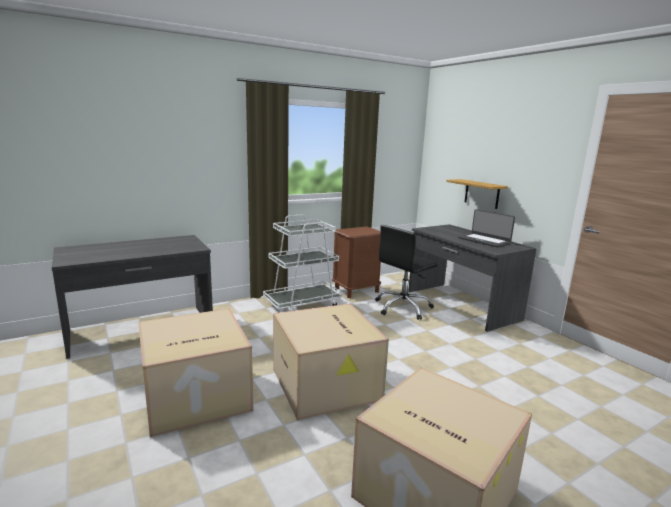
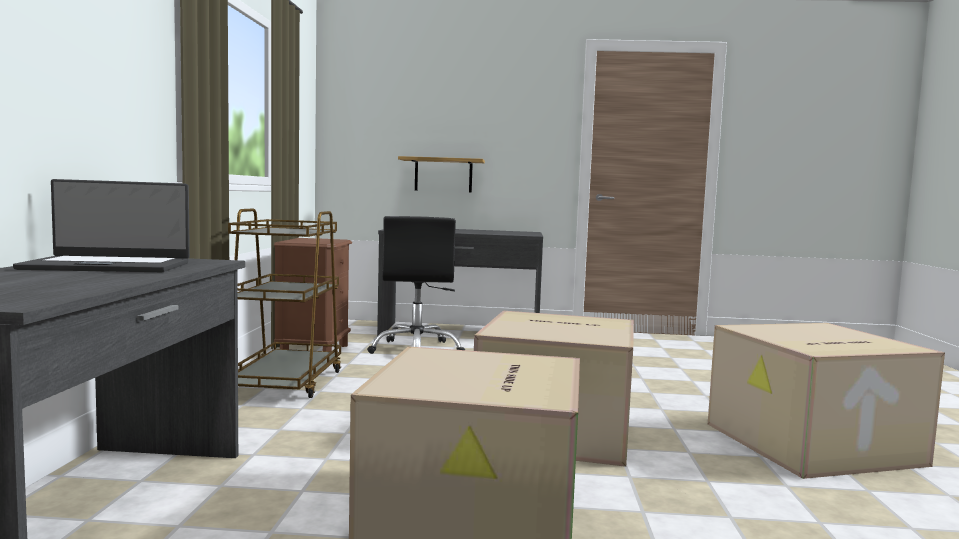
camera: 55 degrees left, 10 degrees down
(303, 303) = (286, 383): white cart -> brown cart
(484, 240) = (485, 231): laptop -> laptop (108, 266)

